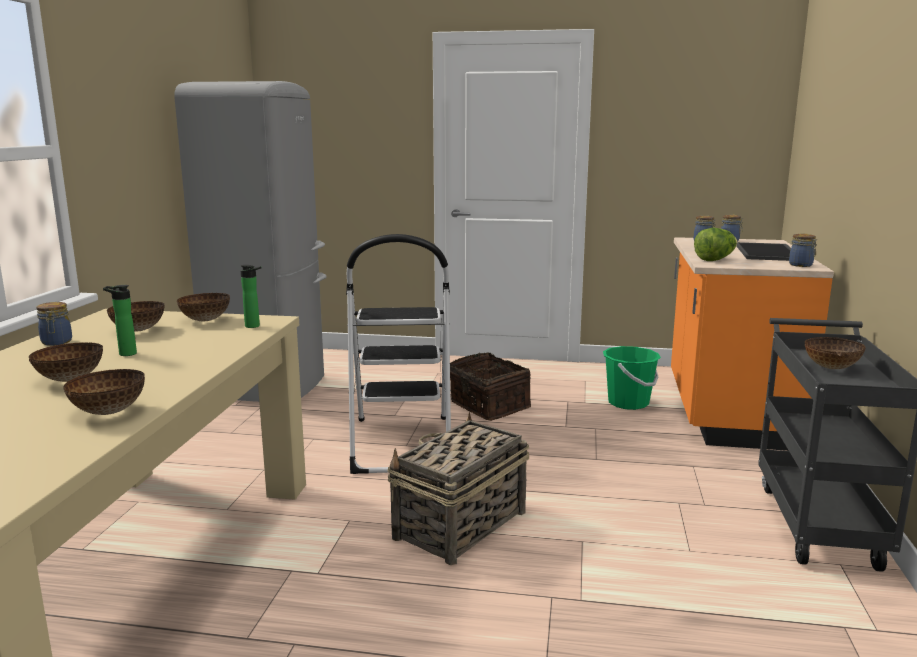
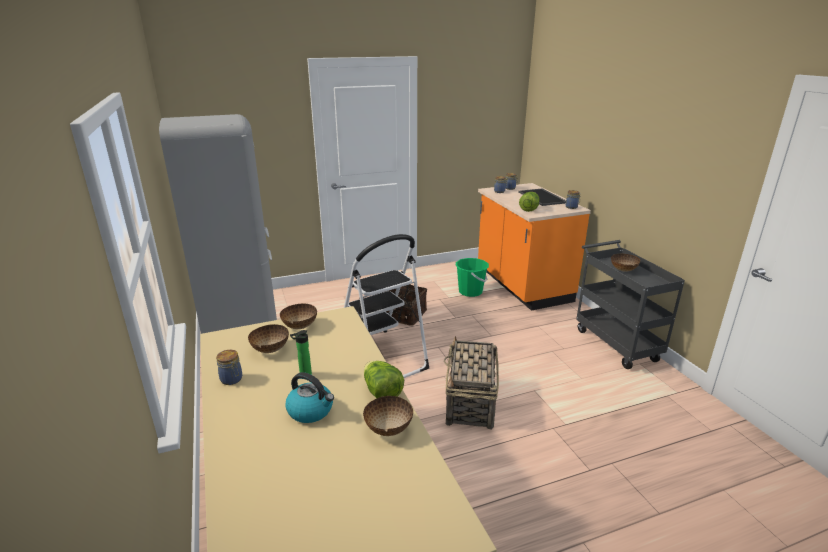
camera: 30 degrees left, 10 degrees up
(71, 379) = (311, 411): bowl -> kettle
(170, 384) = (382, 392): none -> lettuce
(254, 326) = (342, 323): bottle -> none

